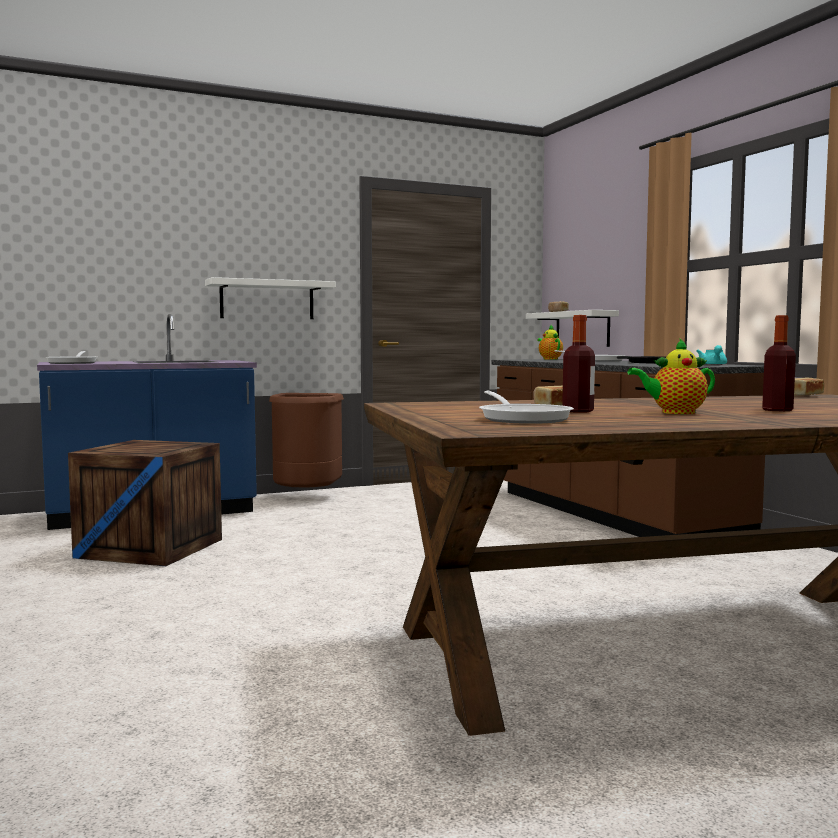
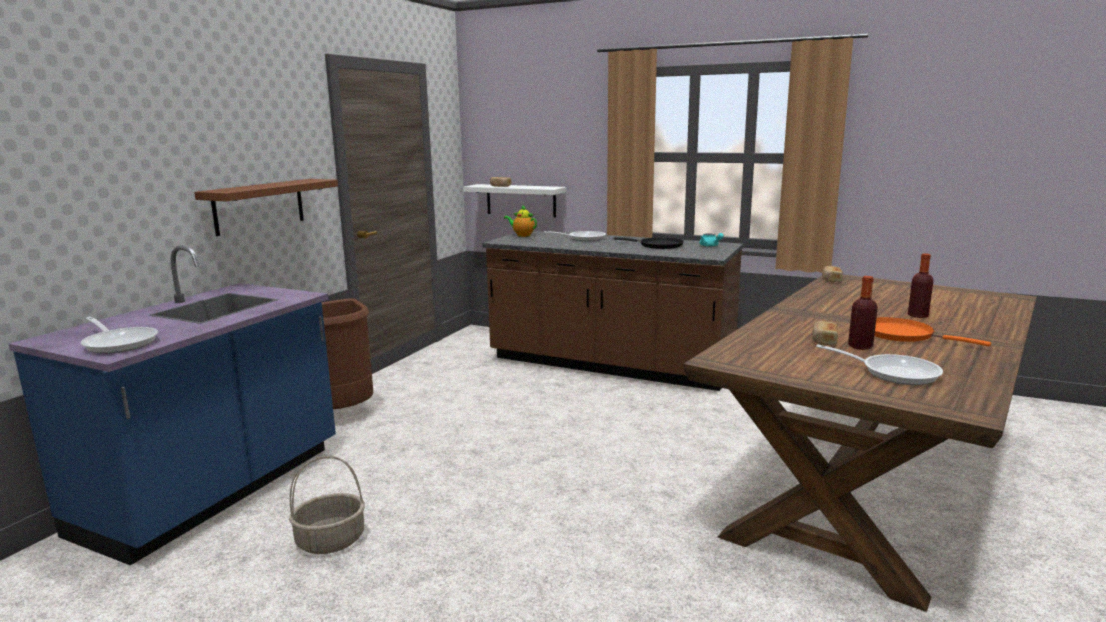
camera: 40 degrees left, 10 degrees up
(150, 548) = (330, 541): crate -> basket
(267, 300) = (259, 206): white shelf -> brown shelf
(674, 412) = (902, 335): teapot -> orange frying pan

